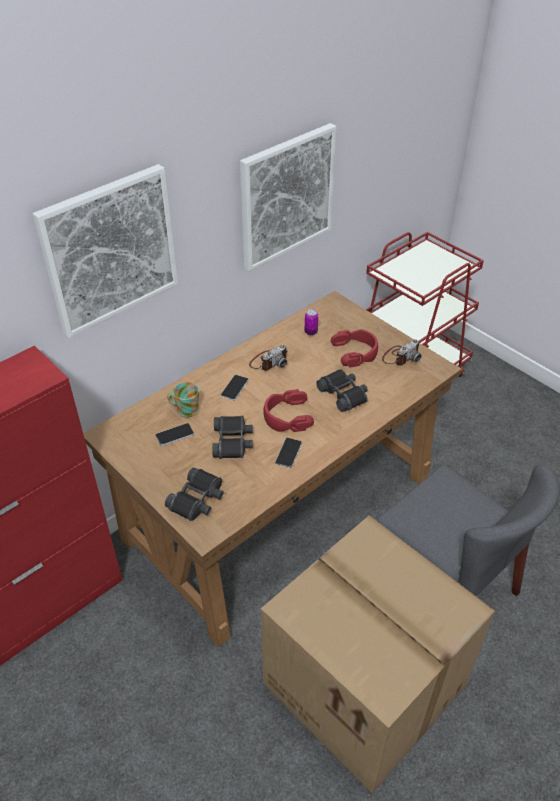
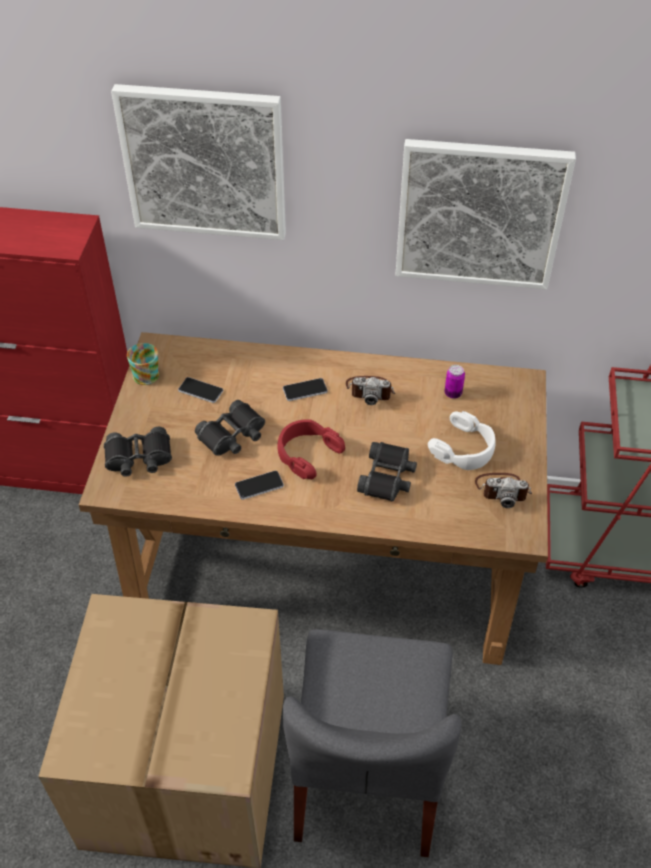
camera: 50 degrees right, 5 degrees up
(184, 409) = (240, 375): mug -> mug (145, 373)
(355, 352) = (464, 448): red headphones -> white headphones

